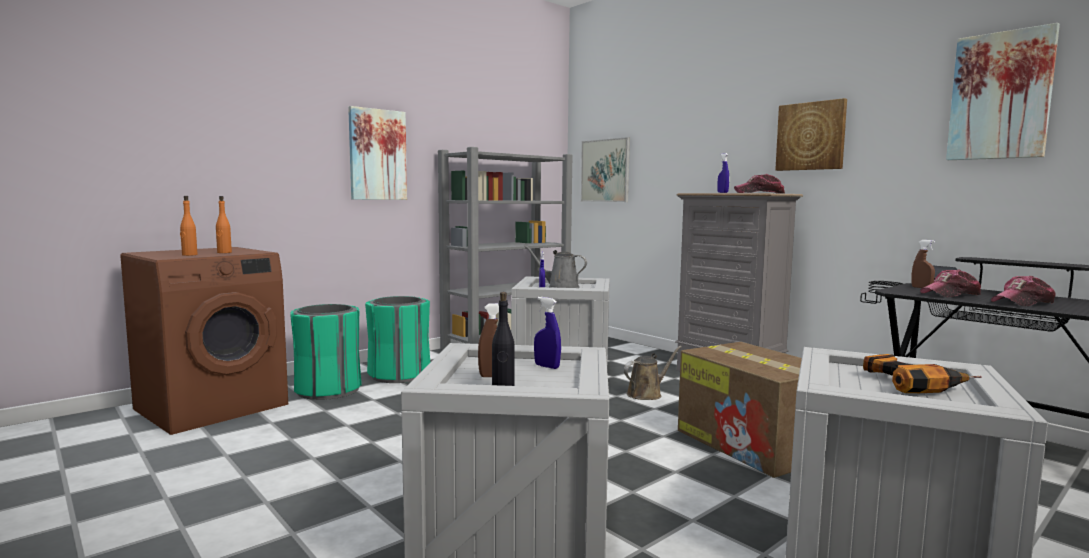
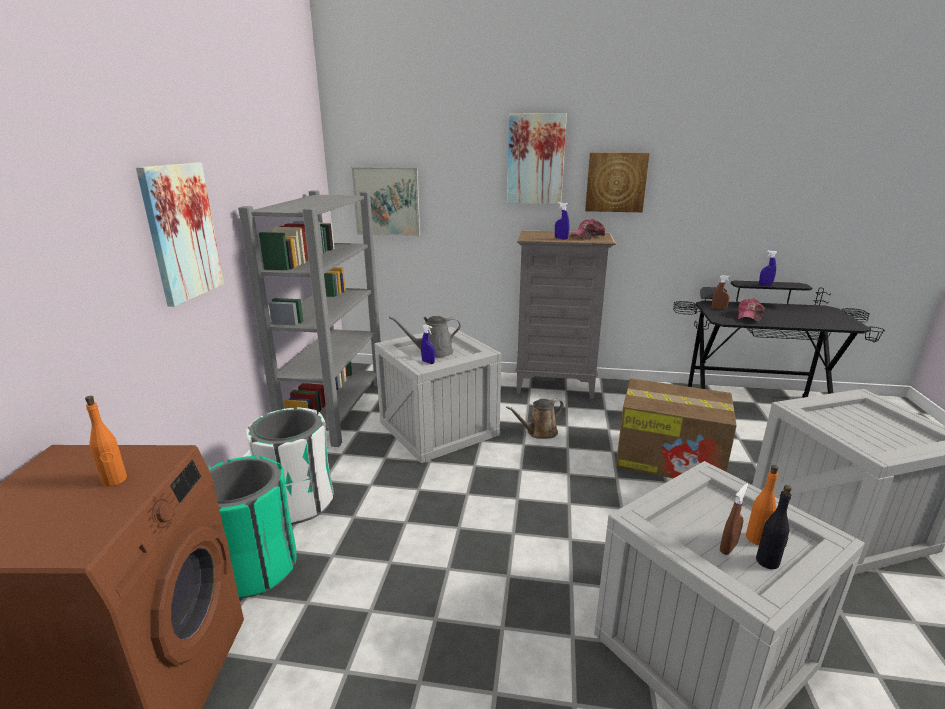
camera: 40 degrees left, 15 degrees up
(189, 255) = (81, 517): orange bottle -> orange bottle (756, 539)
(399, 375) = (297, 502): green trash can -> white trash can
(547, 366) = (717, 508): blue spray bottle -> blue spray bottle (765, 284)
(647, 394) = (539, 432): brown watering can -> brown watering can turned 135 degrees counterclockwise
(912, 383) = (868, 422): power drill -> none
(1000, 96) = (759, 164): picture -> picture (535, 159)
(1023, 302) = (794, 319): cap -> none

